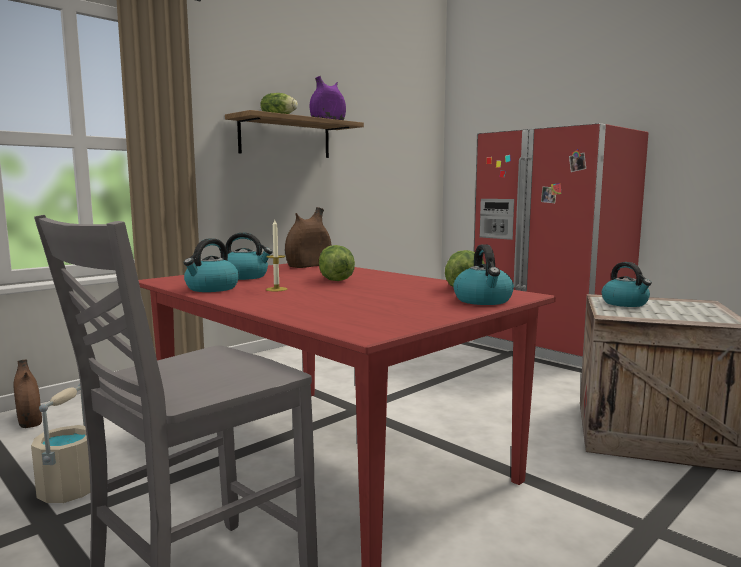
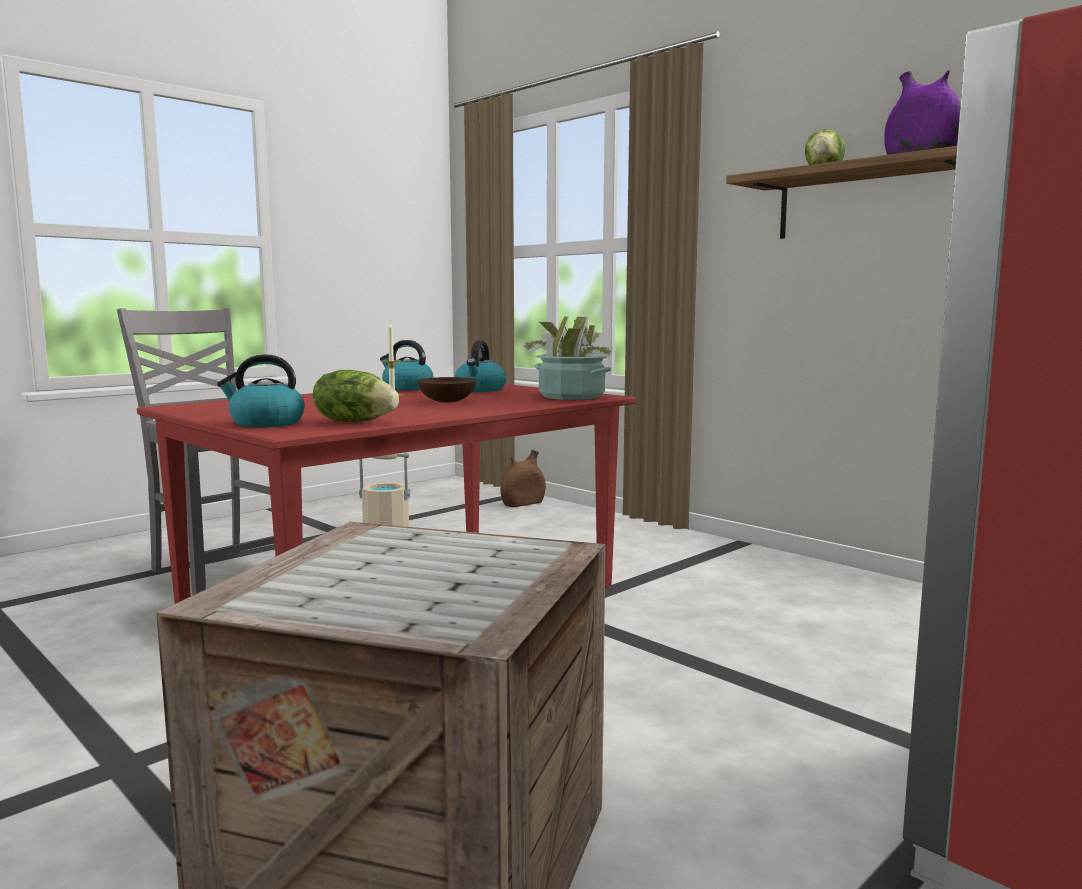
camera: 90 degrees right, 0 degrees up
(308, 266) = (571, 396): brown vase -> potted plant
(334, 280) = (446, 401): lettuce -> brown bowl
(625, 303) = (475, 555): kettle -> none

